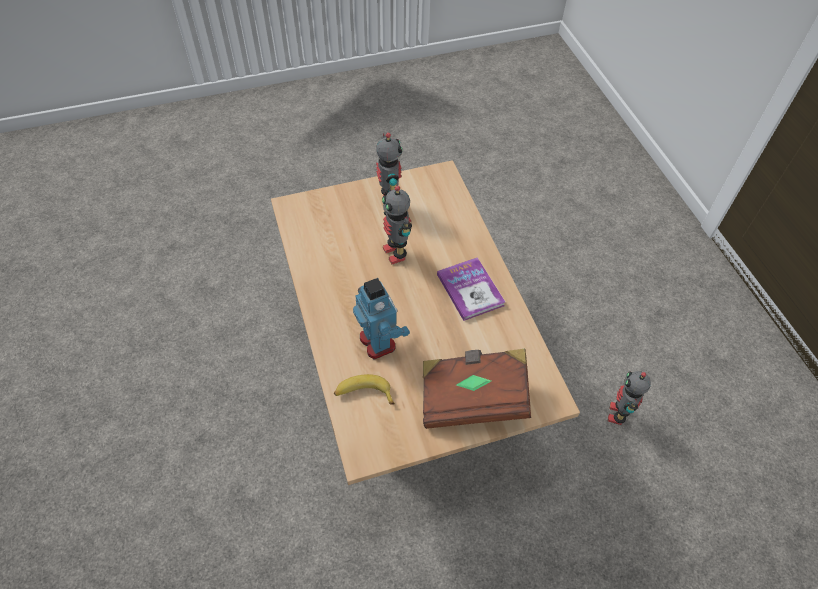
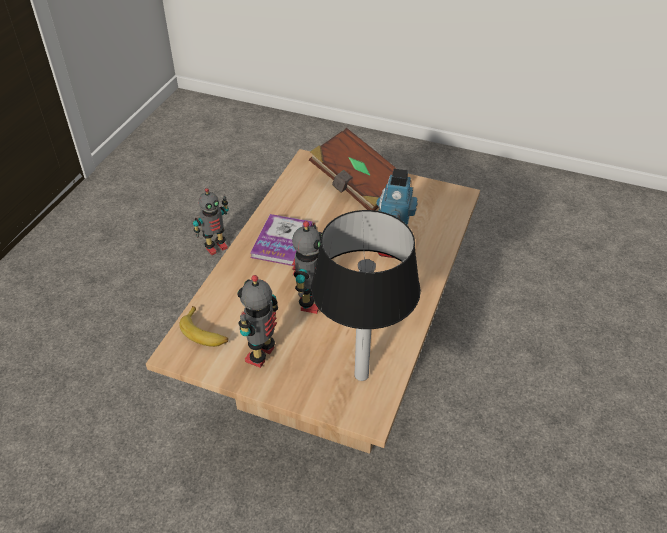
camera: 140 degrees left, 10 degrees down
(316, 225) = (360, 374): none -> table lamp
(363, 394) = (431, 223): banana -> banana (205, 333)

